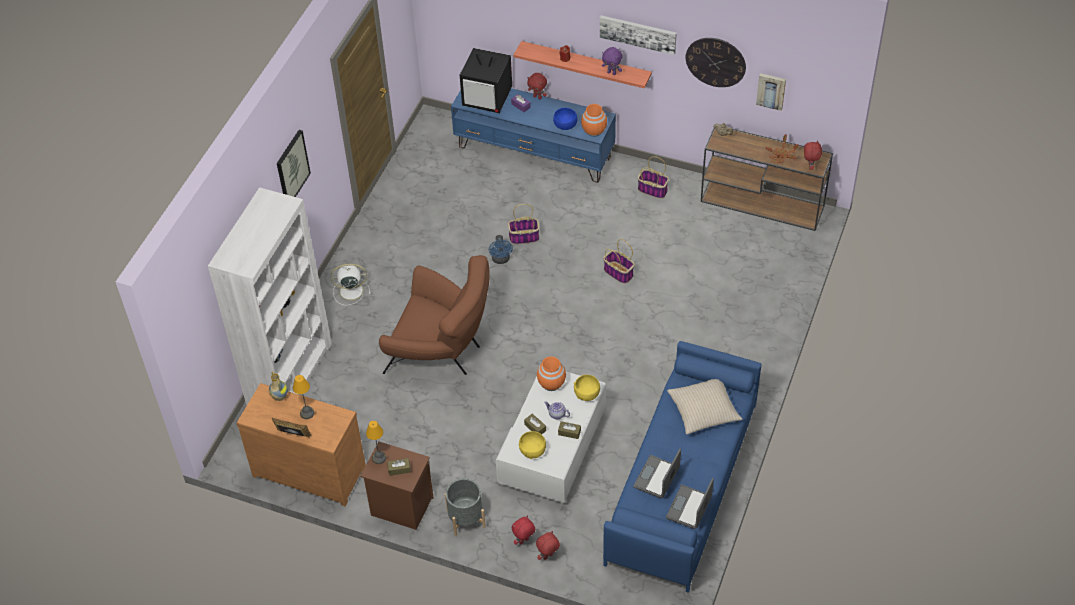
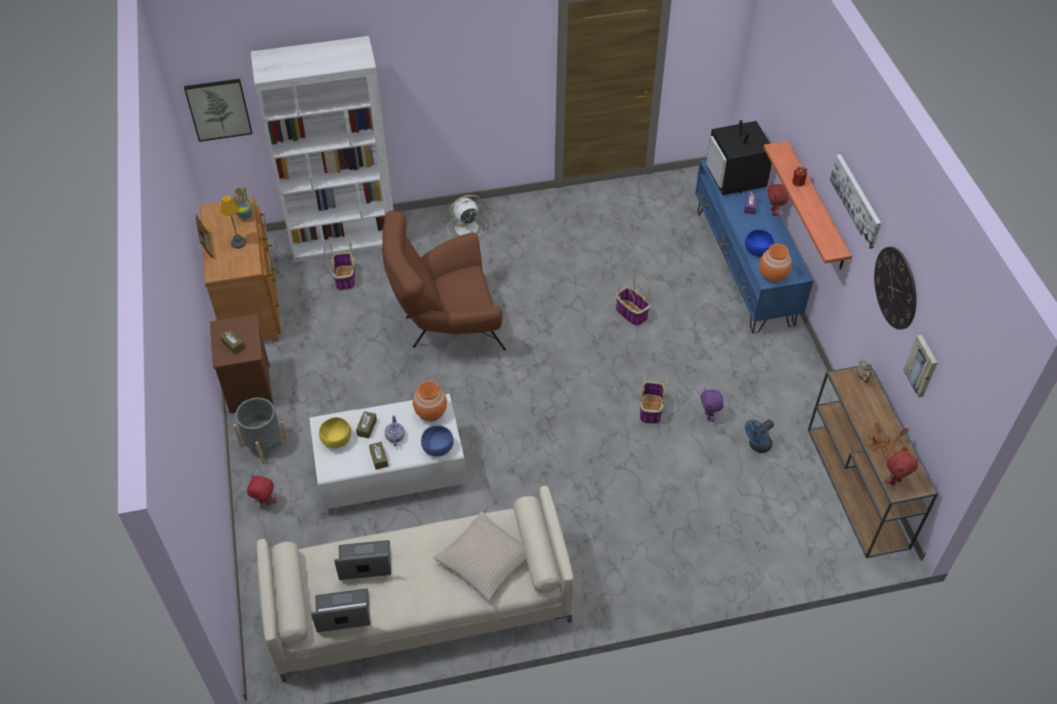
camera: 55 degrees right, 0 degrees up
(292, 168) = (445, 60): picture -> picture (219, 109)
(350, 291) = (465, 228): white fan -> white fan turned 75 degrees counterclockwise
(378, 458) = (237, 324): table lamp -> none
(442, 351) = (445, 325): brown armchair -> brown armchair turned 90 degrees clockwise
(501, 260) = (588, 311): blue fan -> blue fan (757, 446)
(548, 557) = (257, 532): red plush toy -> none
(587, 394) = (438, 448): yellow bowl -> blue bowl
(612, 73) = (816, 226): purple plush toy -> purple plush toy (709, 416)
(653, 190) = (785, 382): basket -> basket (345, 278)
(682, 484) = (419, 604): blue sofa -> beige sofa

